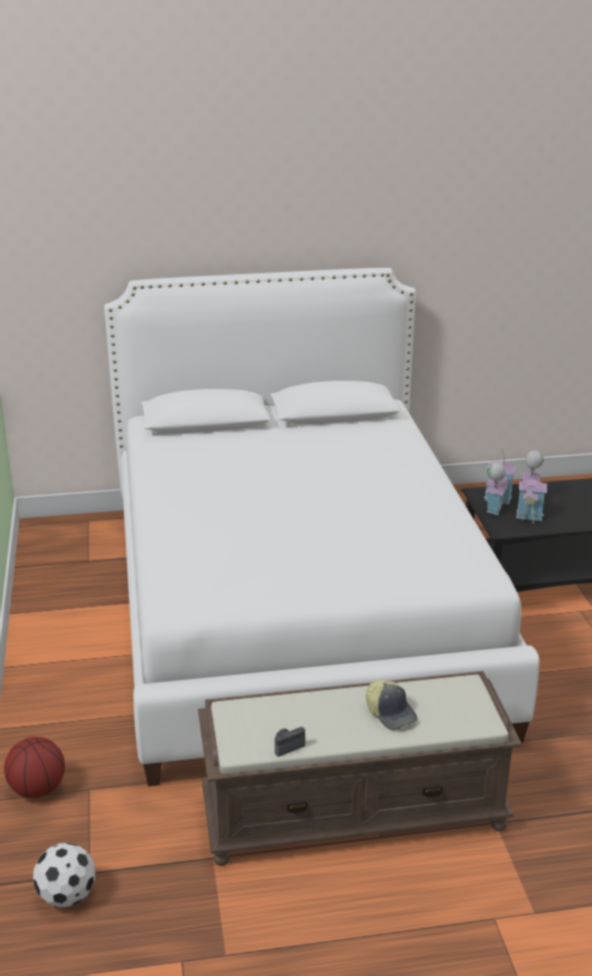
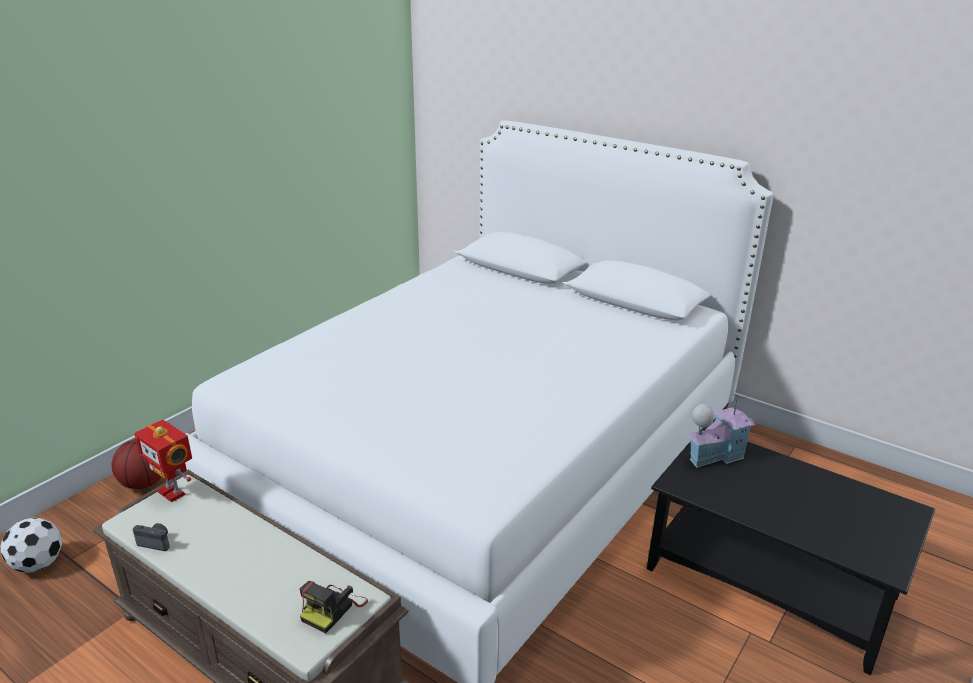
camera: 45 degrees right, 0 degrees up
(229, 716) = (173, 492): none -> toy robot
(391, 713) = (263, 574): cap -> none
(463, 699) = (333, 608): none -> camera
(530, 509) = (741, 480): toy house -> none

